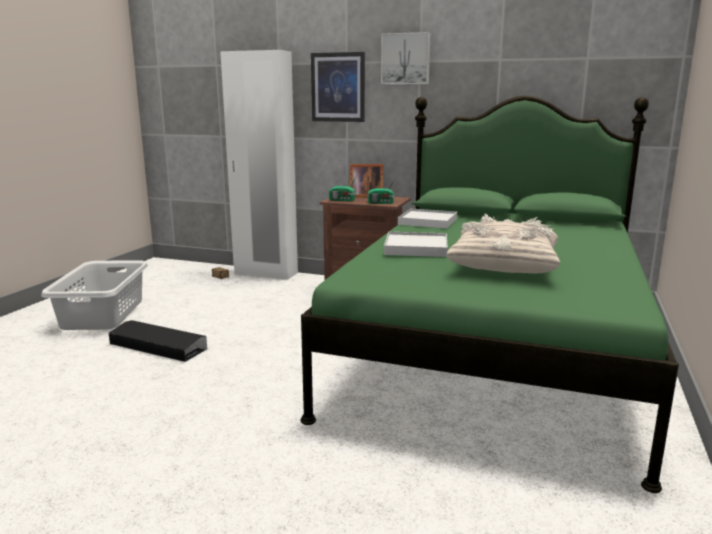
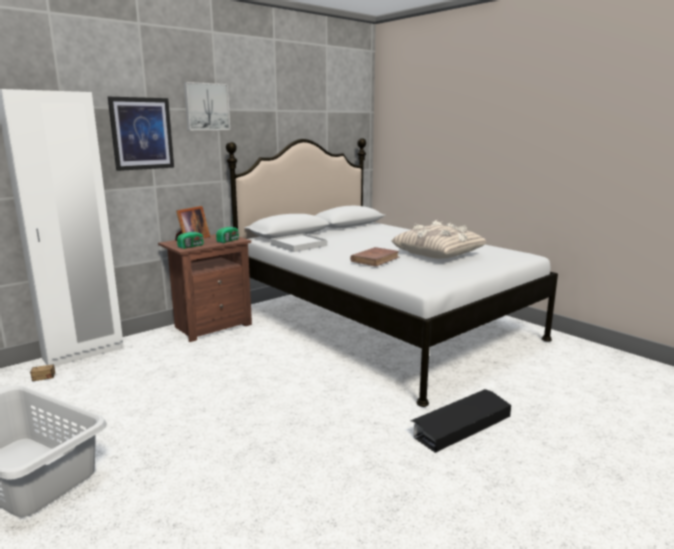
camera: 60 degrees left, 0 degrees up
(157, 346) = (195, 448): black storage box -> black storage box (460, 425)
(416, 248) = (375, 259): white tray -> brown book
(493, 354) = (381, 324): green bed -> white bed

